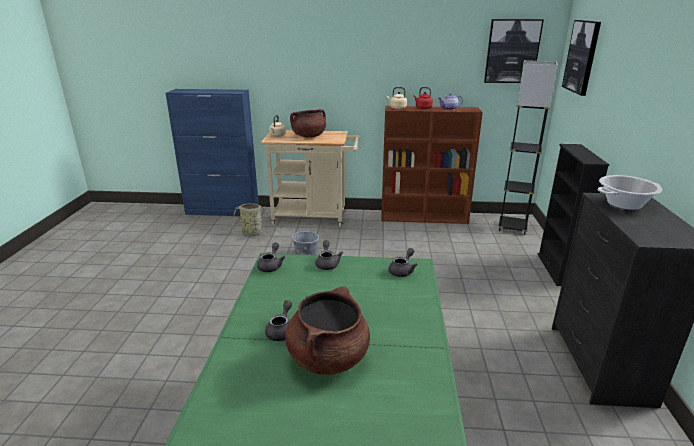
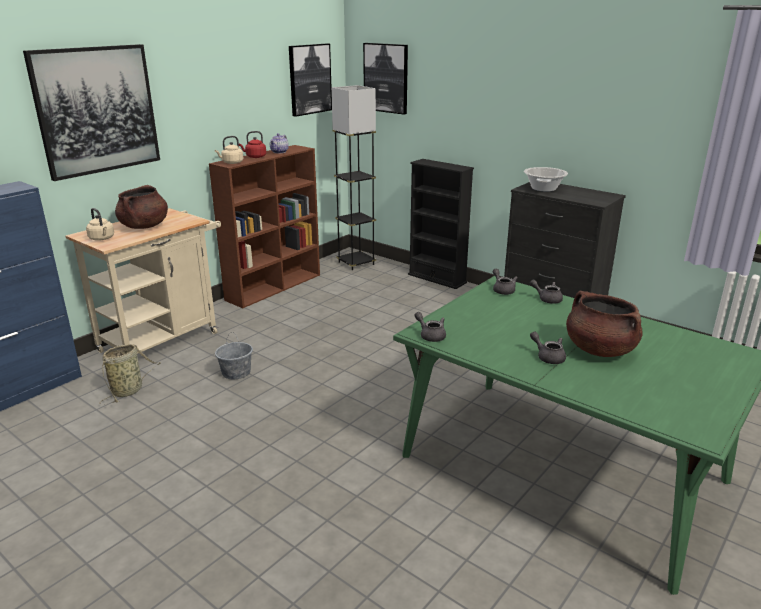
camera: 55 degrees left, 0 degrees up
(305, 53) = (97, 110): none -> picture
(327, 263) = (456, 312): grey teapot -> grey teapot (547, 299)

